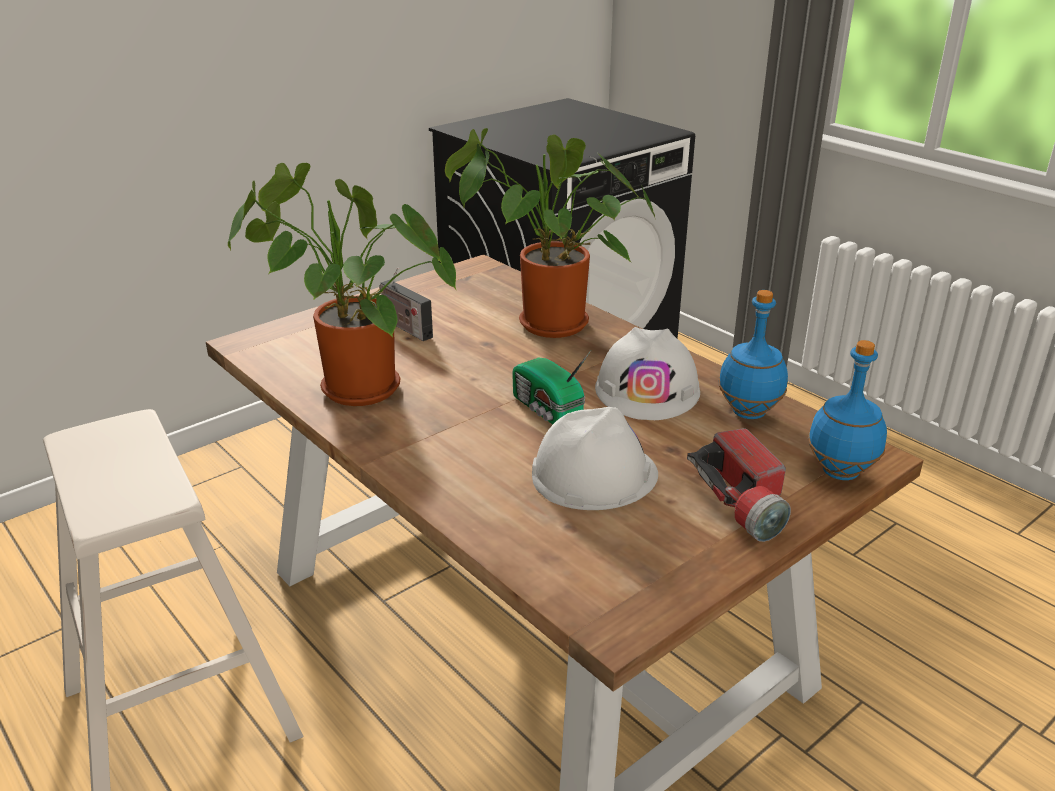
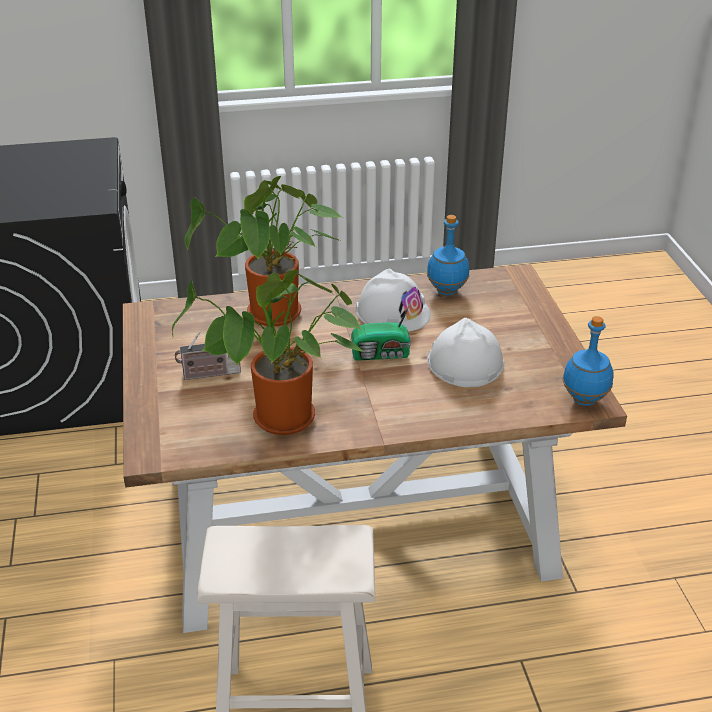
camera: 60 degrees left, 5 degrees up
(743, 501) = (526, 327): flashlight -> none
(839, 472) = (523, 290): blue bottle -> blue bottle (584, 400)

